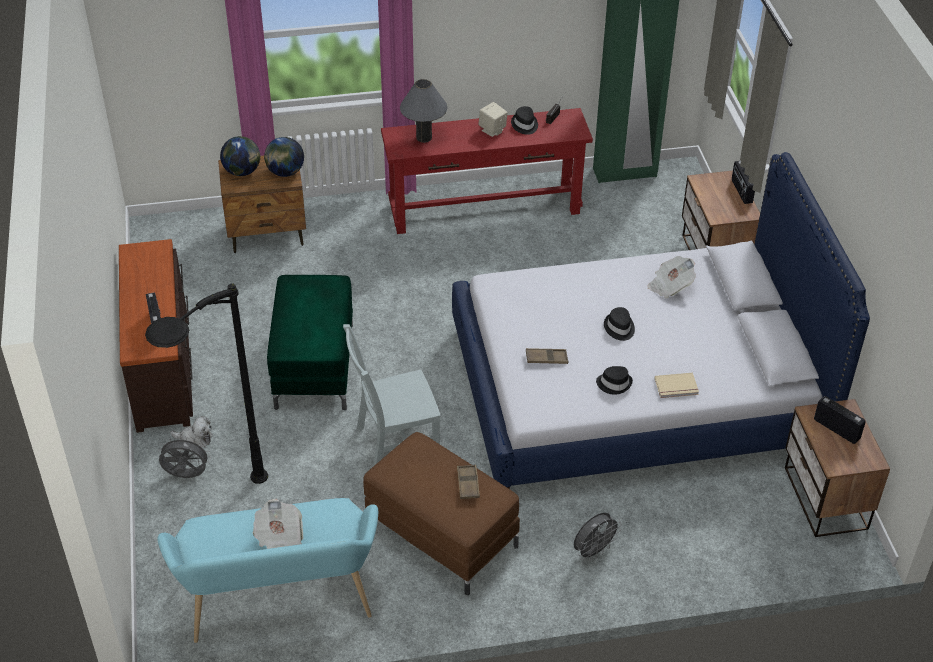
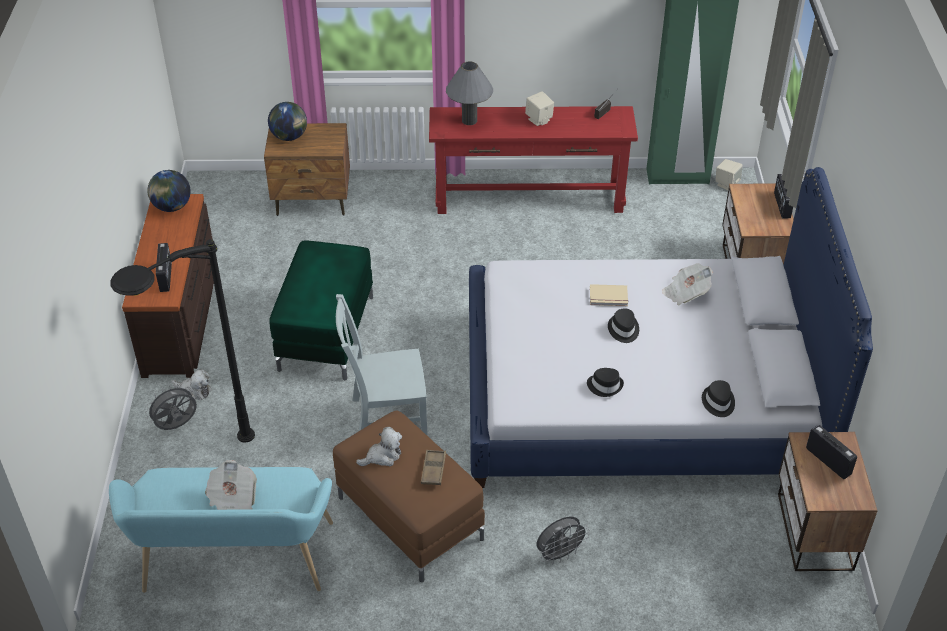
camera: 10 degrees right, 0 degrees up
(186, 476) = (177, 426): grey fan -> grey fan turned 45 degrees counterclockwise
(285, 172) = (330, 141): globe -> globe (172, 207)
(415, 477) = (382, 456): none -> plush toy
(524, 125) = (572, 117): black hat -> black hat (718, 402)
(546, 358) = (541, 352): brown tray -> none
(673, 175) = (726, 184): none -> beige speaker
(676, 387) = (668, 397): beige book -> beige book (608, 297)

